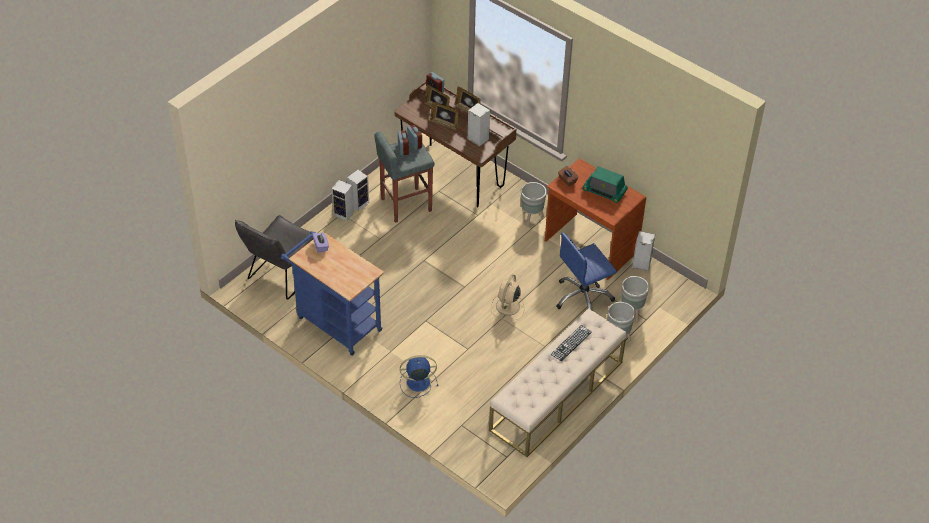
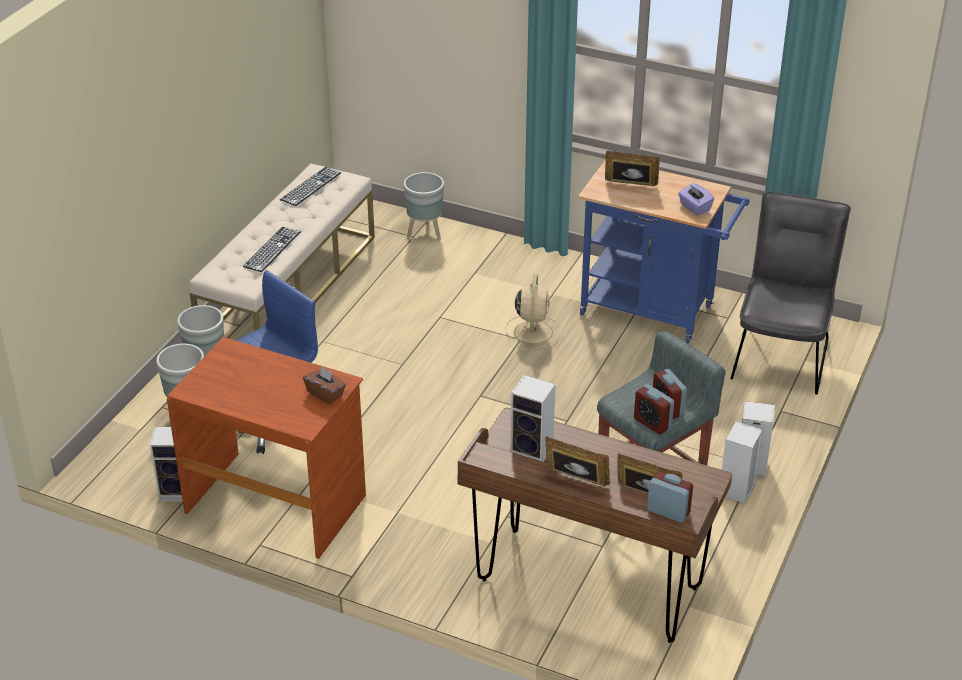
camera: 165 degrees right, 10 degrees down
(417, 382) = (495, 267): blue fan -> none
(444, 124) = (614, 467): picture frame -> picture frame (630, 186)
(507, 307) = (398, 380): beige fan -> beige fan (533, 332)
(532, 217) = (402, 533): grey planter -> grey planter (425, 234)
(534, 397) = (310, 186): none -> keyboard
(604, 191) = (249, 389): radio -> none

